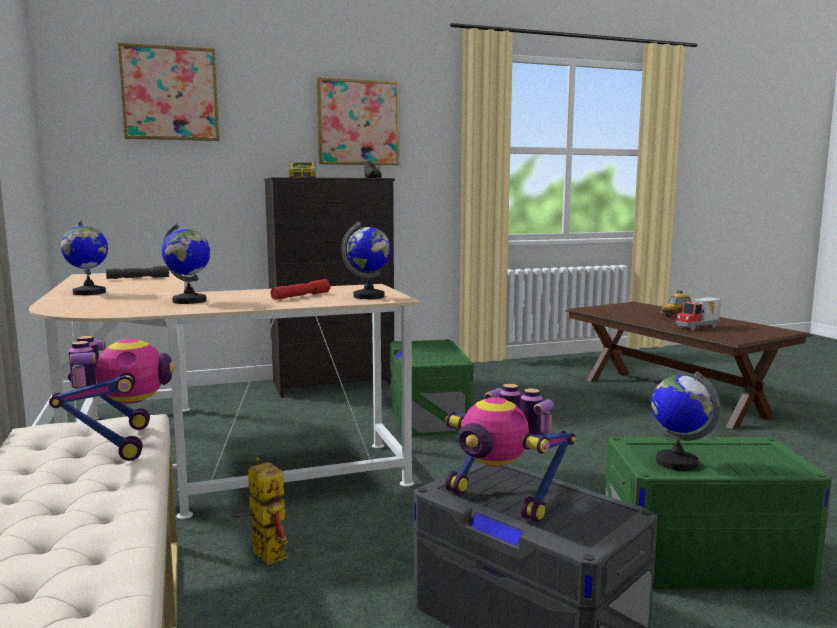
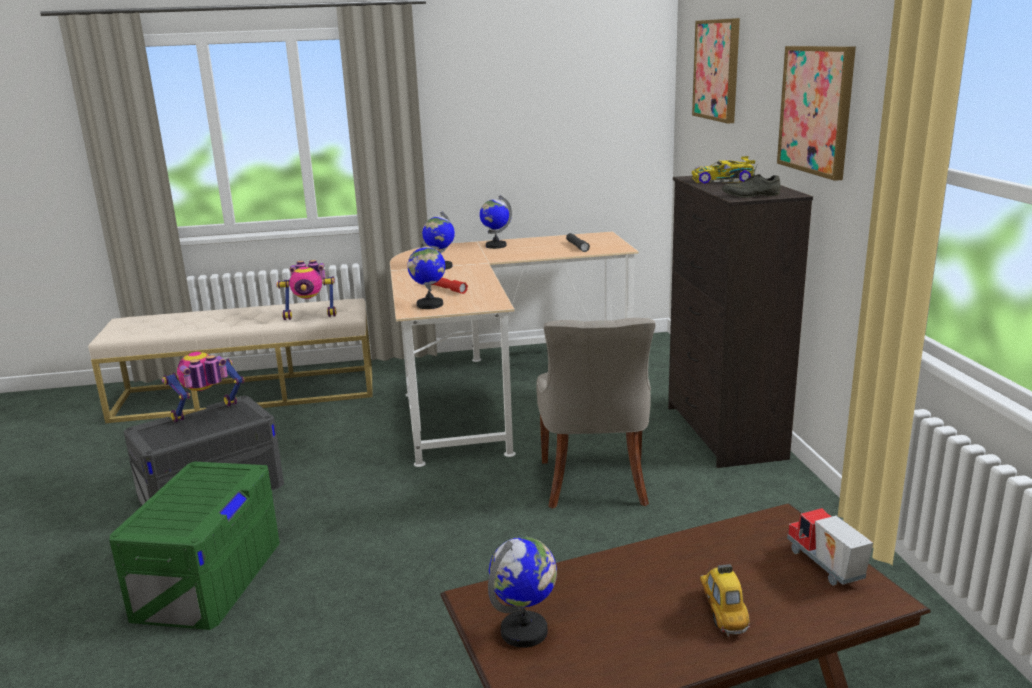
camera: 100 degrees right, 10 degrees up
(262, 552) = (346, 418): toy robot -> none
(429, 416) = (594, 484): green storage box -> grey chair
(676, 462) = (200, 481): globe -> globe (525, 631)
(699, 327) = (588, 598): toy truck -> toy truck (823, 567)

